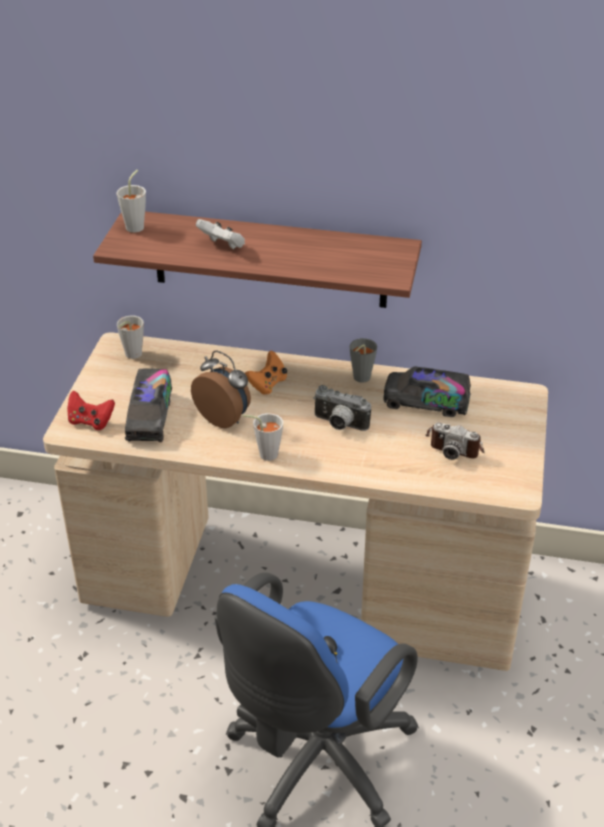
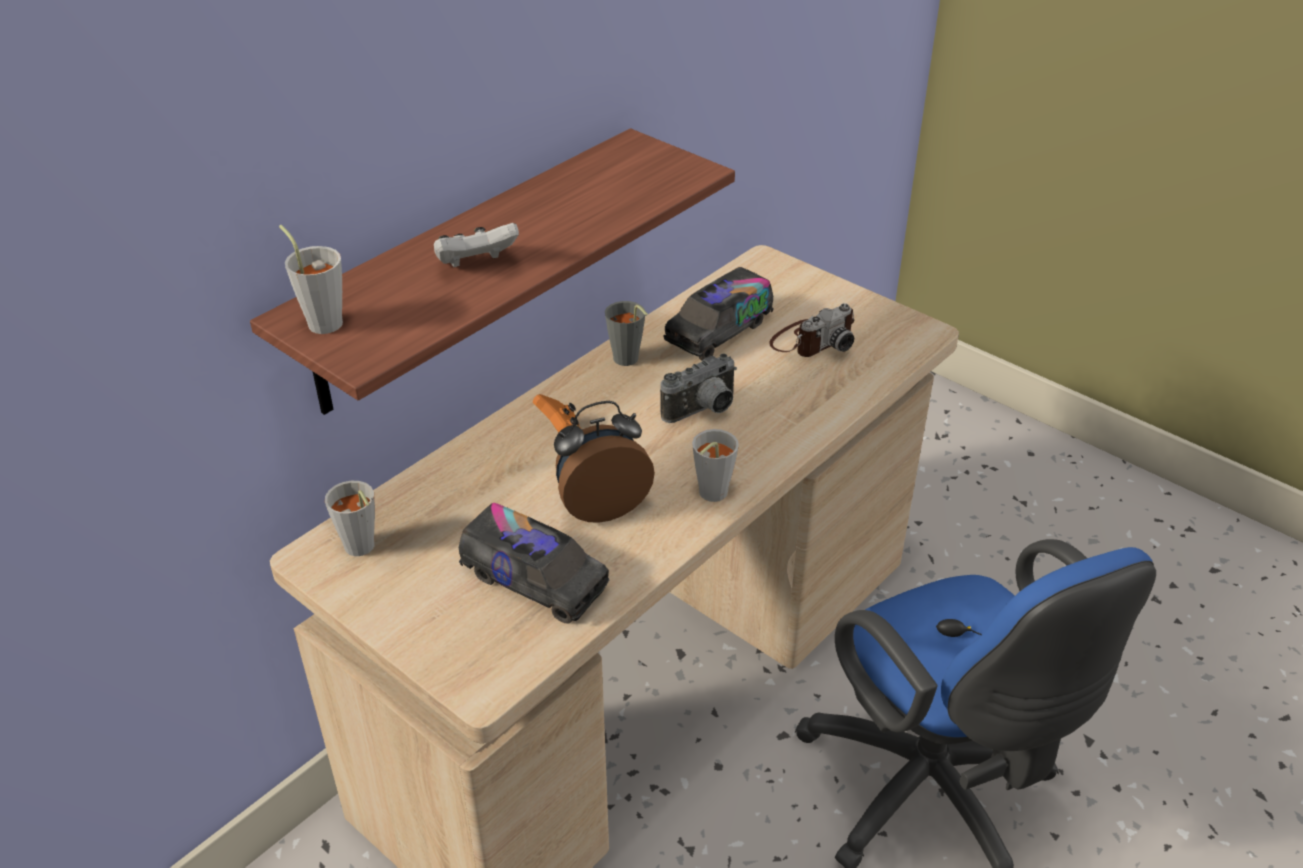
camera: 60 degrees left, 0 degrees up
(90, 422) = (484, 651): red game controller -> none

